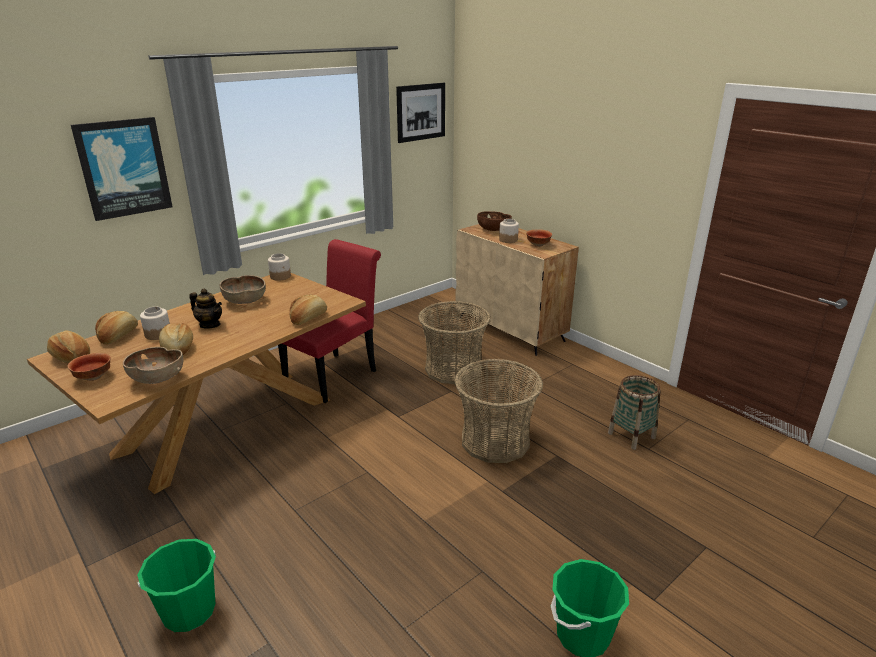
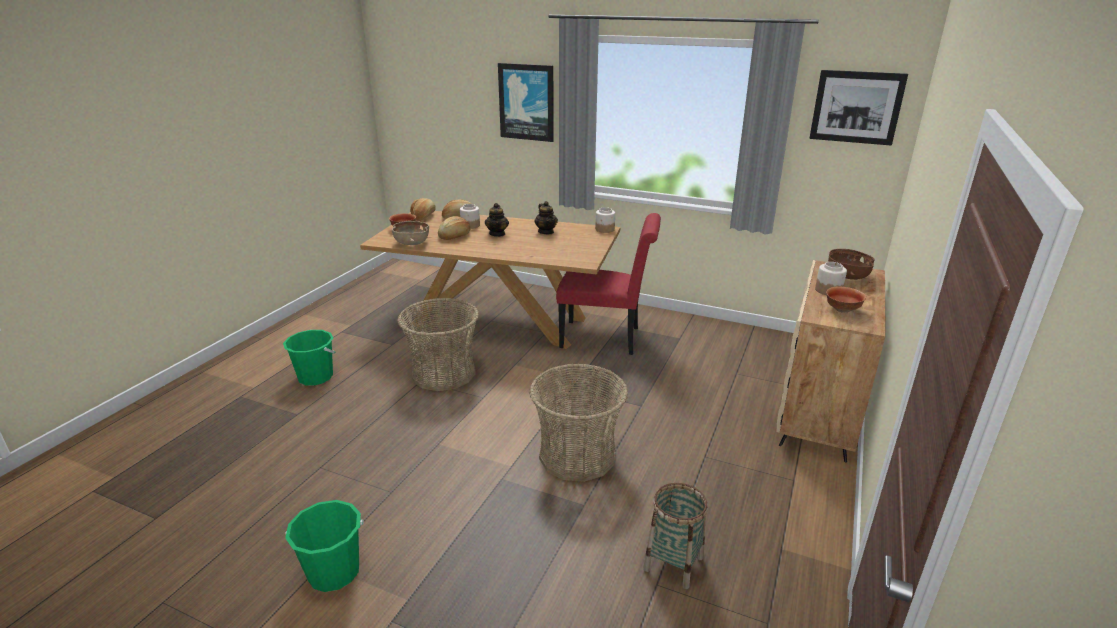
camera: 65 degrees right, 0 degrees up
(245, 301) = (546, 232): brown bowl -> teapot
(308, 318) = (540, 258): bread -> none
(453, 369) = (683, 396): basket -> basket (444, 373)

